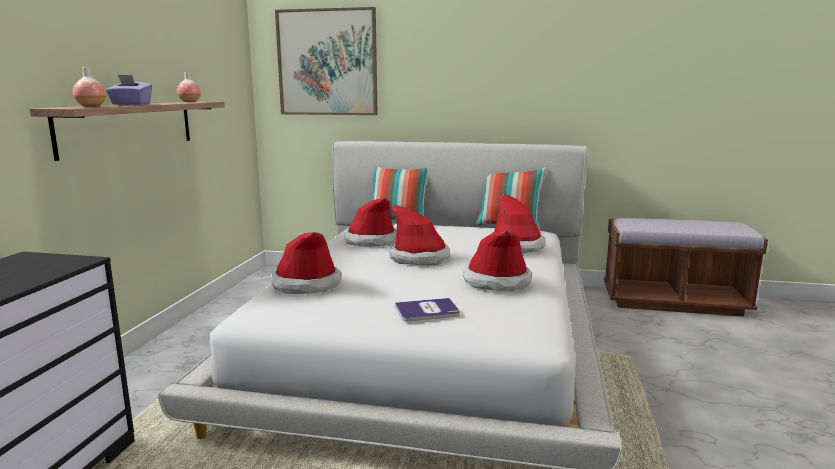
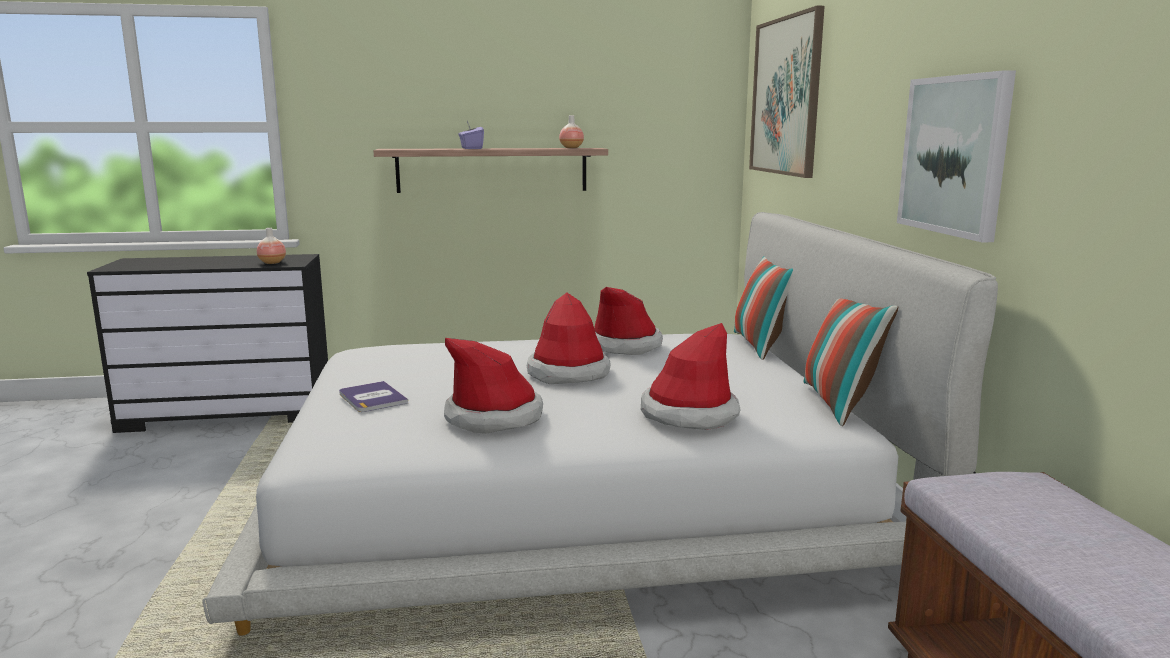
camera: 70 degrees right, 0 degrees up
(91, 106) = (417, 148): vase -> vase (272, 263)
(306, 284) = (436, 348): hat -> none
(527, 95) = (955, 155): none -> picture

